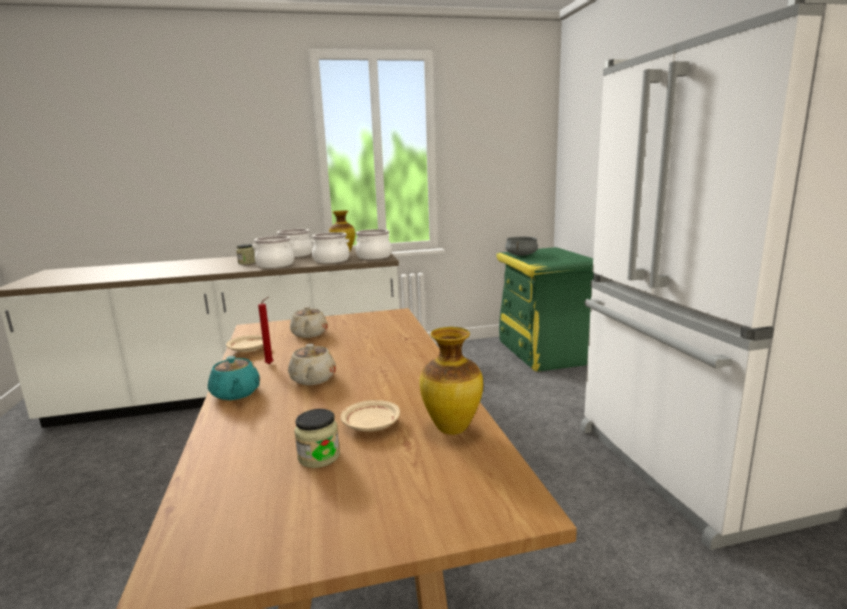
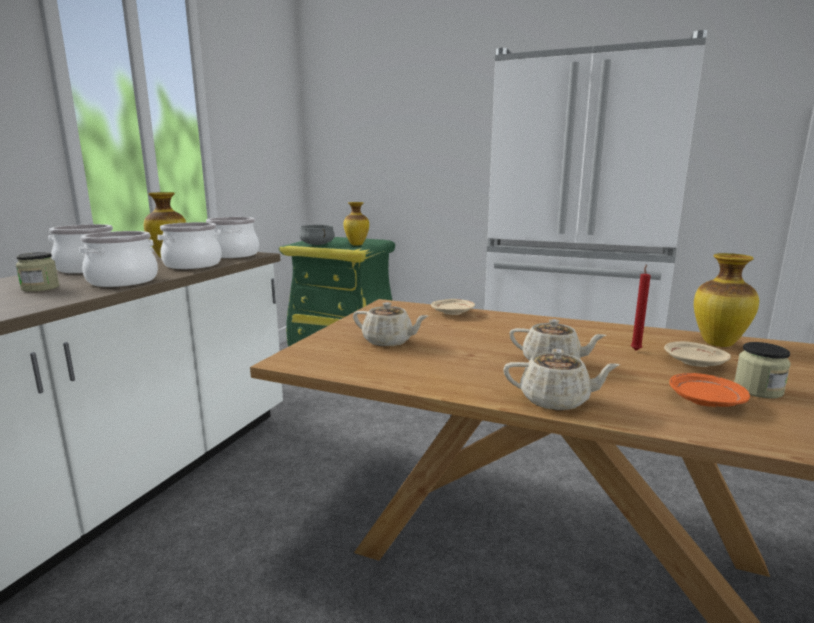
camera: 55 degrees left, 0 degrees up
(236, 393) = (556, 400): turquoise teapot -> beige teapot
(248, 349) = (391, 374): beige plate -> beige plate (453, 313)
(271, 364) = (471, 372): red candle -> red candle (636, 350)
(273, 437) = (705, 400): none -> orange plate
(546, 260) = (356, 245): none -> vase

